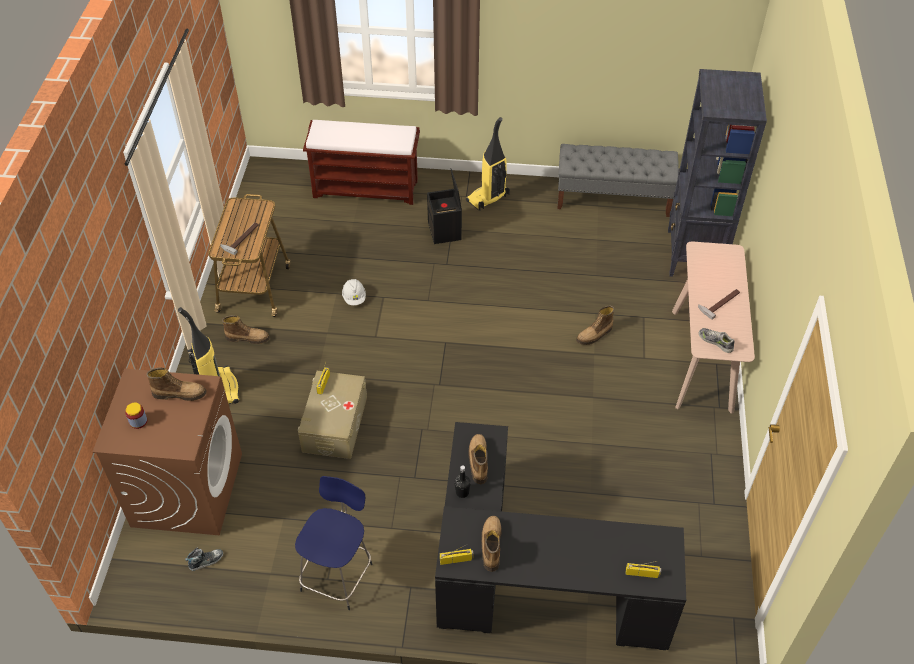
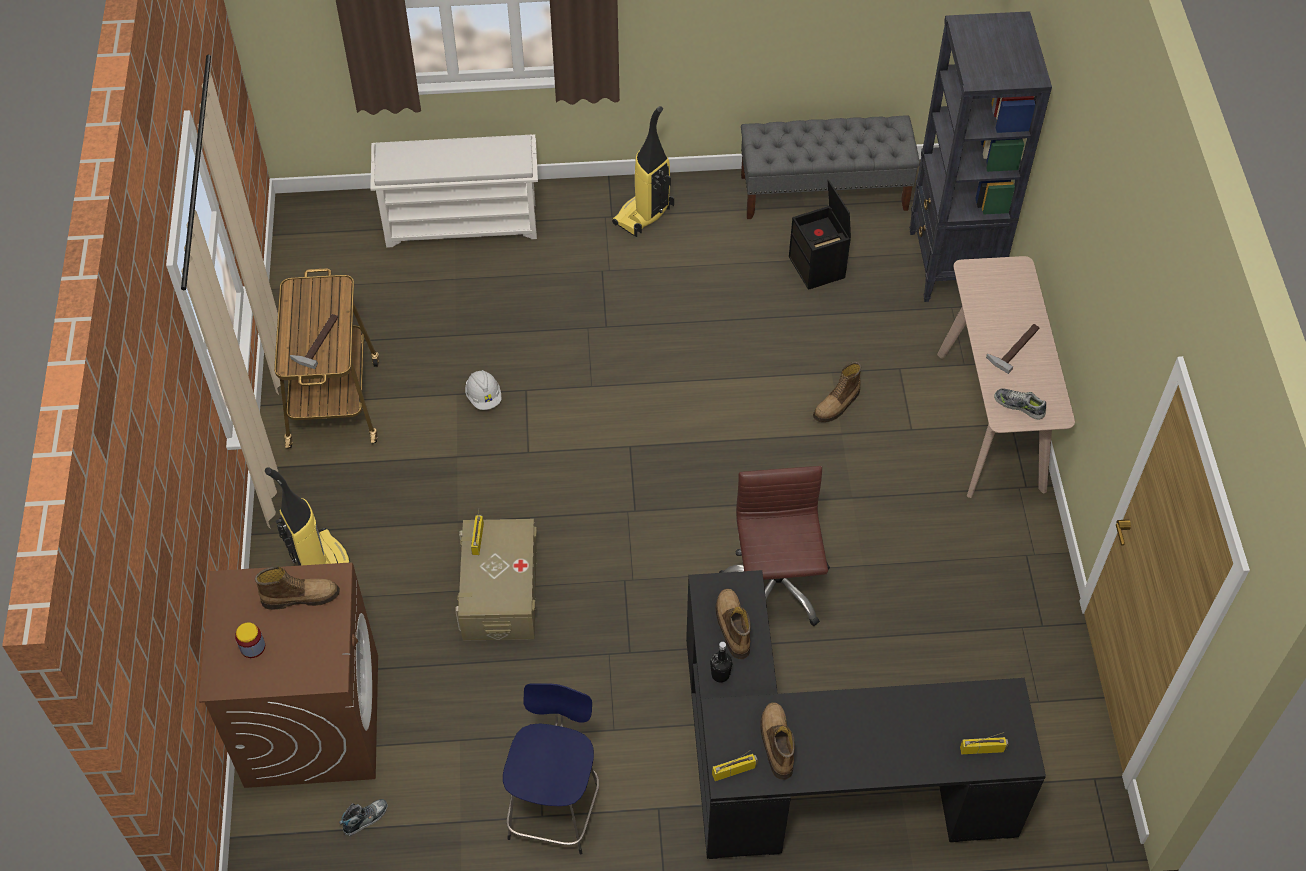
camera: 10 degrees left, 5 degrees up
(248, 338) = (343, 481): boot -> none
(366, 188) = (463, 223): brown bench -> white shoe rack
(445, 231) = (593, 275): black storage box -> black storage box (818, 268)
(526, 448) = (775, 586): none -> brown office chair

